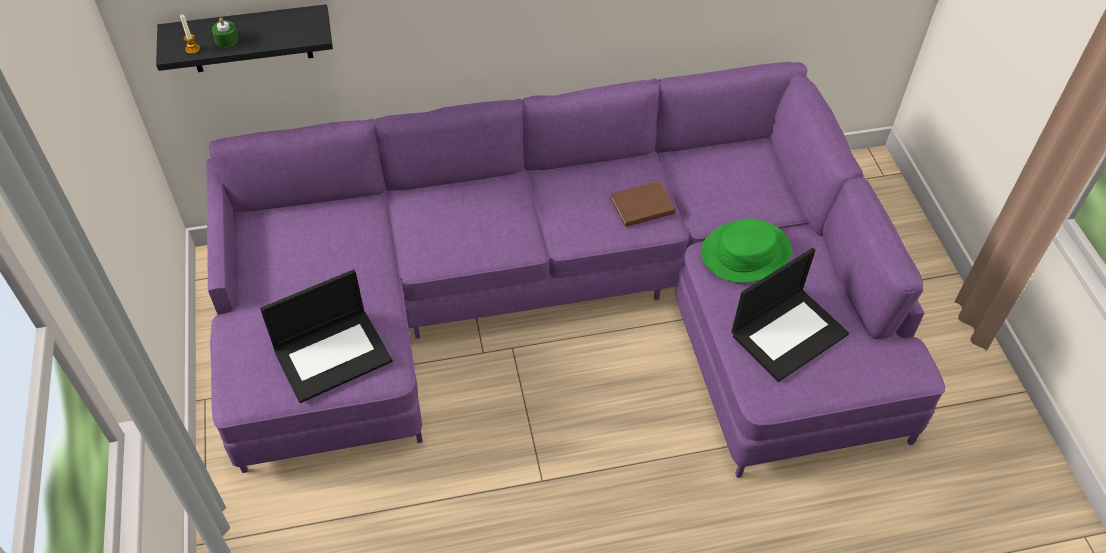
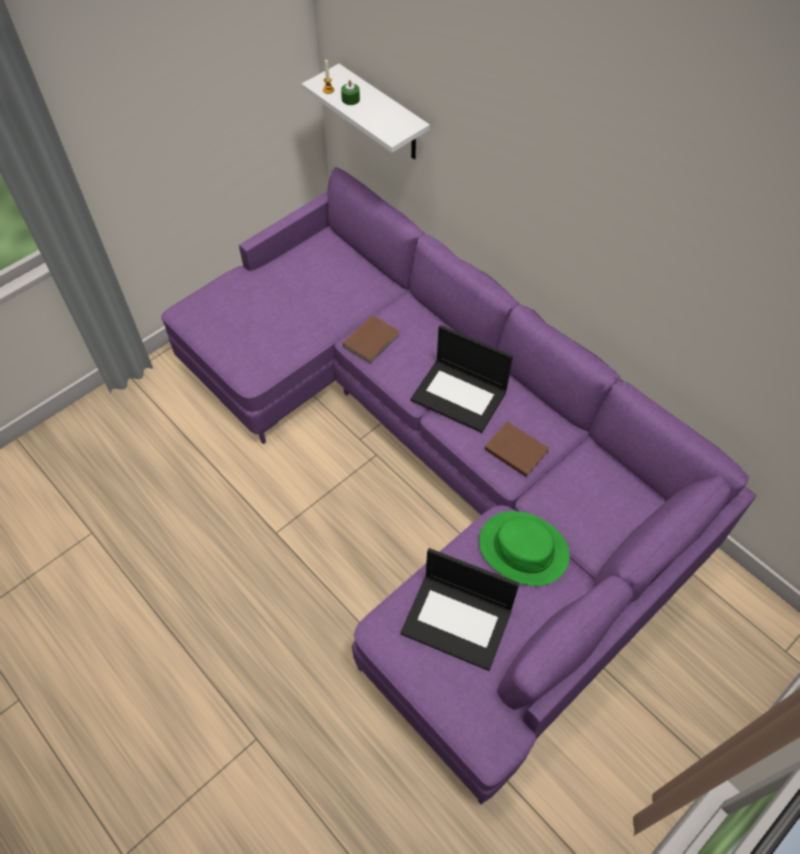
camera: 60 degrees right, 5 degrees up
(249, 39) = (383, 115): black shelf -> white shelf
(333, 354) = (245, 339): laptop -> laptop (460, 395)
(430, 247) = (372, 340): none -> brown book

